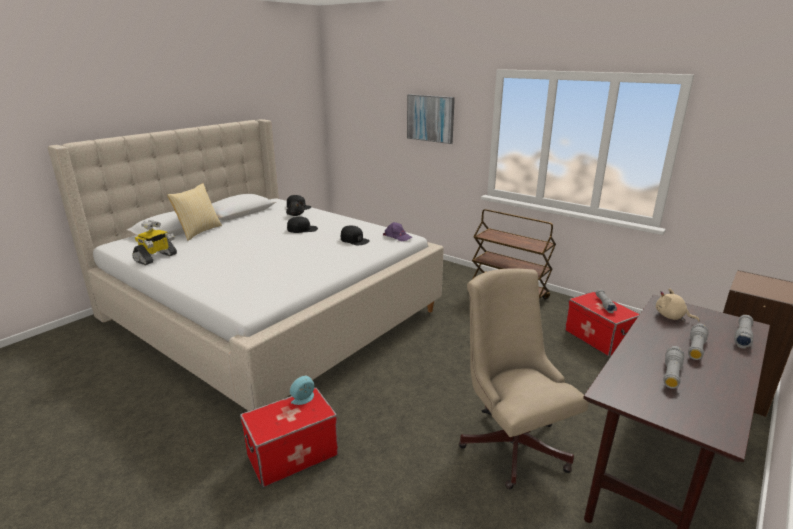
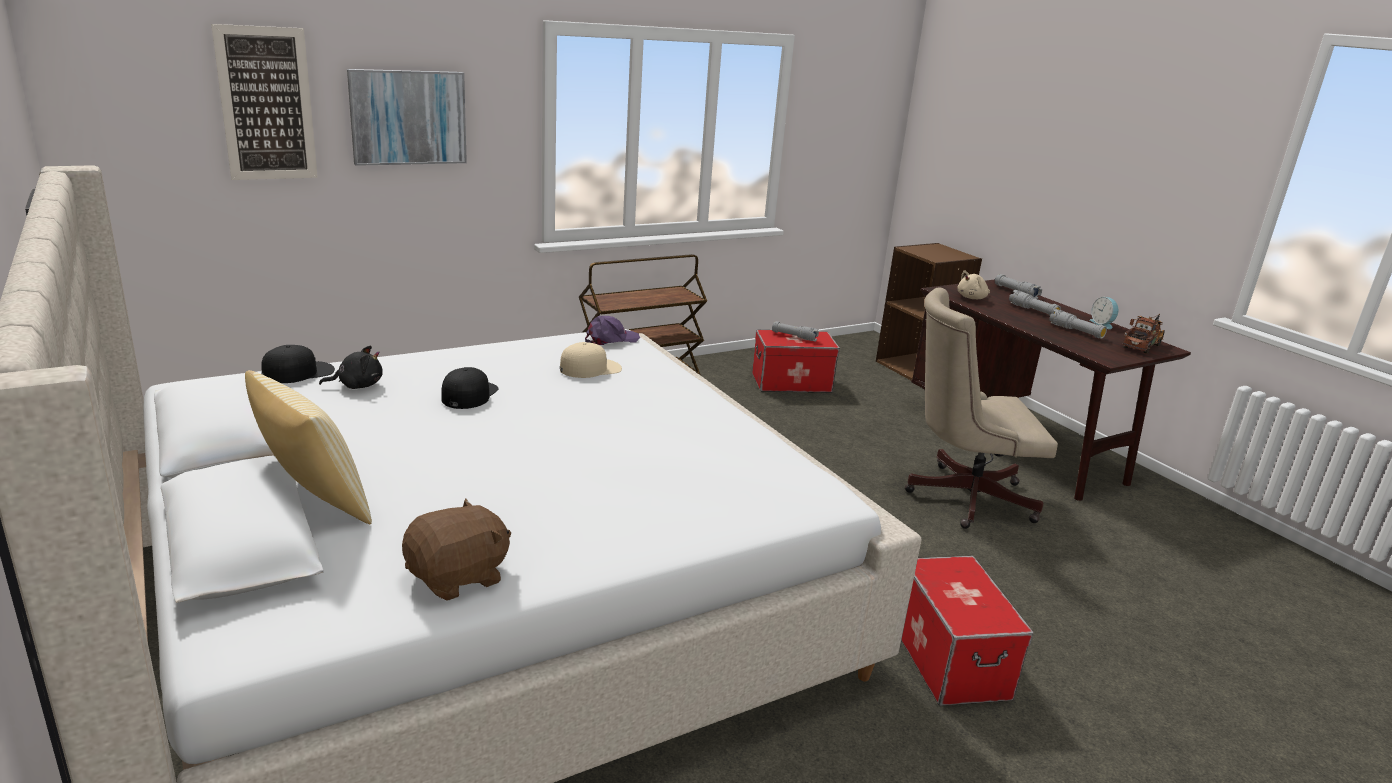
camera: 70 degrees left, 0 degrees up
(156, 258) = (458, 577): toy robot -> brown plush toy
(304, 399) = (931, 573): alarm clock -> alarm clock (1102, 324)
(354, 240) = (590, 368): black cap -> beige cap
(382, 108) = (267, 104): none -> picture
(702, 419) = (1142, 345): none -> toy truck

